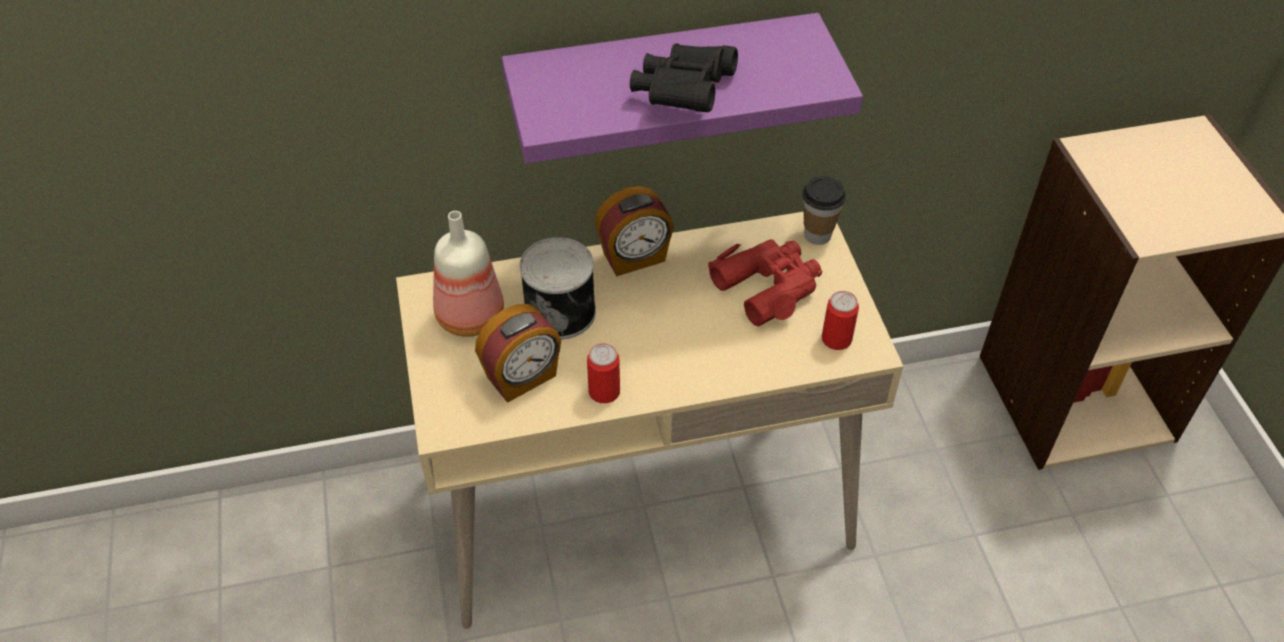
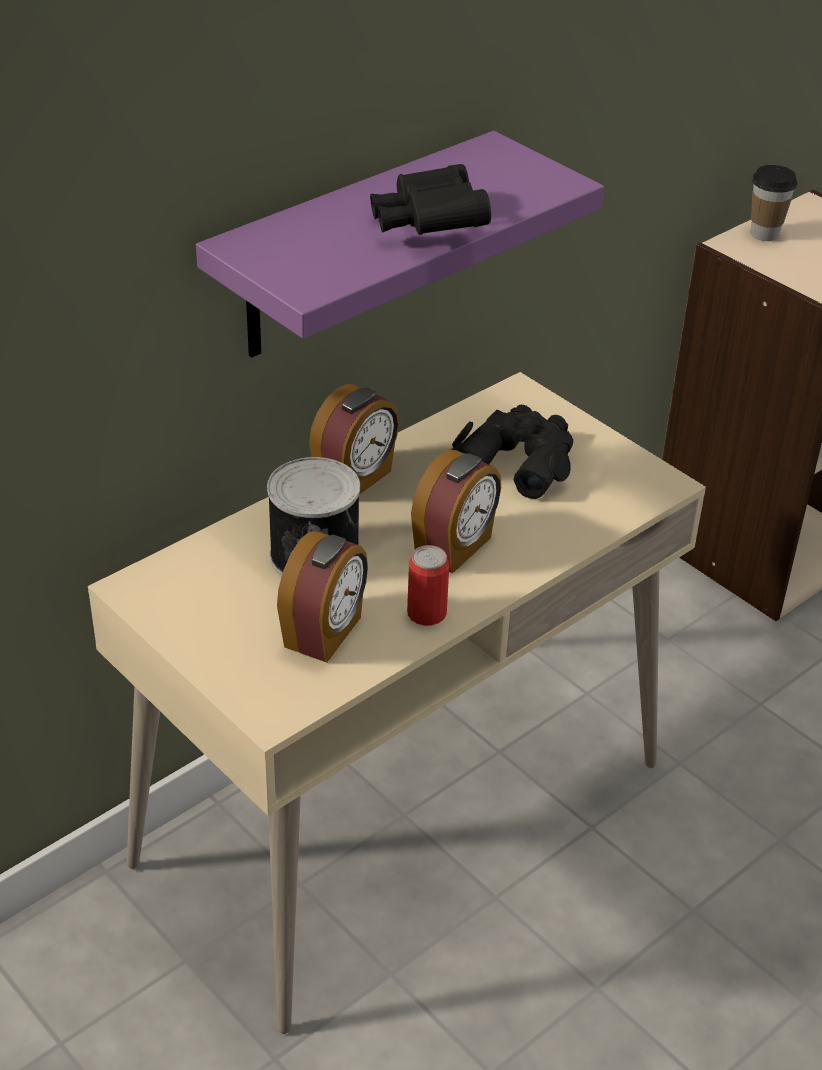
camera: 30 degrees left, 10 degrees down
(470, 318) = (214, 596): bottle -> none
(665, 344) = (455, 547): none -> alarm clock
(768, 286) = (517, 460): red binoculars -> black binoculars
(817, 235) = (529, 399): cup -> cup (764, 234)
(836, 339) = (624, 484): can -> none

